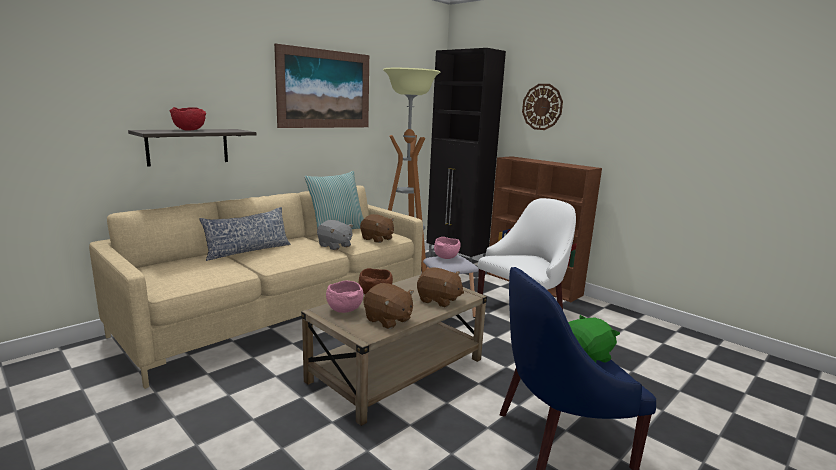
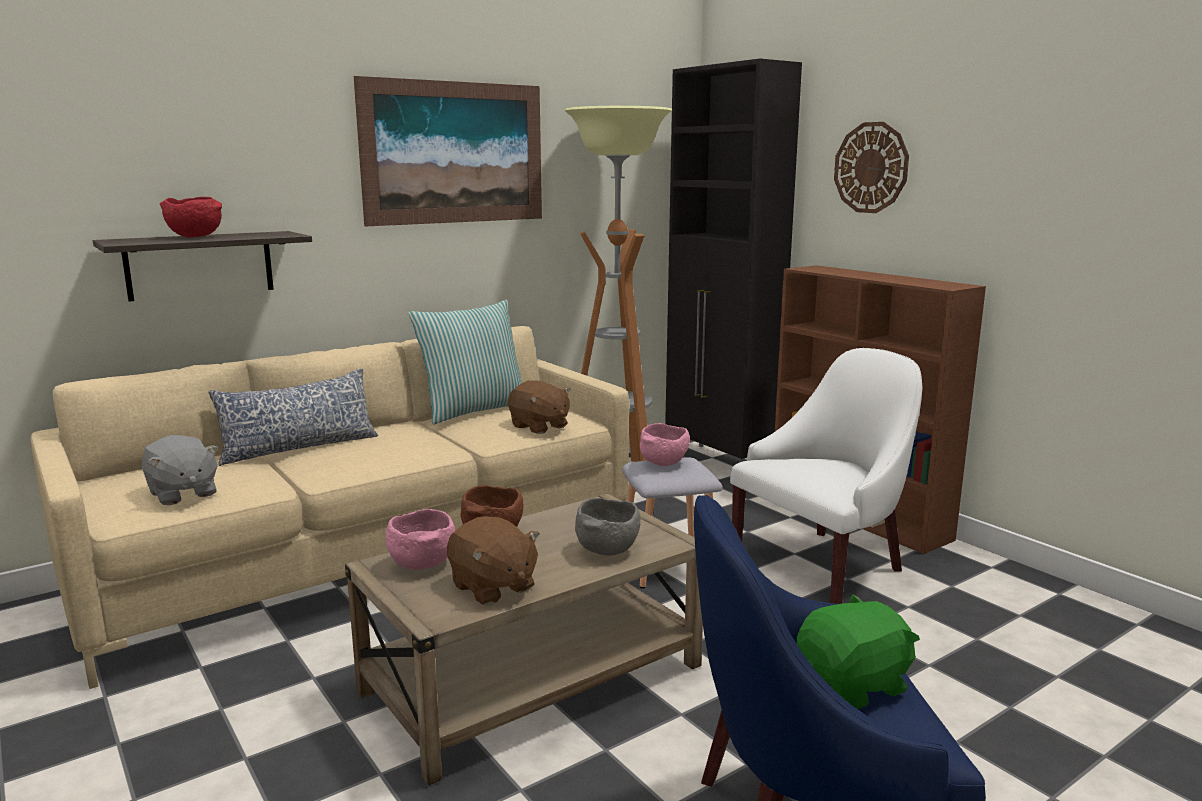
camera: 10 degrees right, 0 degrees up
(335, 246) = (457, 439): grey plush toy -> grey plush toy (182, 494)
(439, 300) = (607, 550): brown plush toy -> grey bowl

